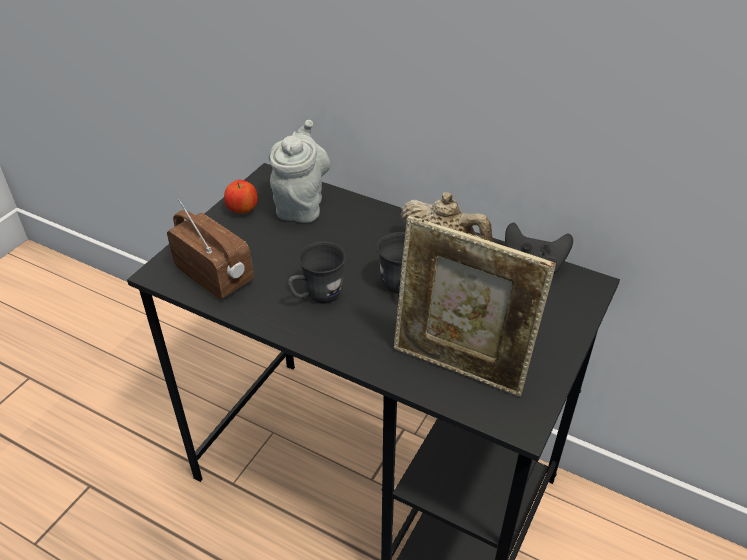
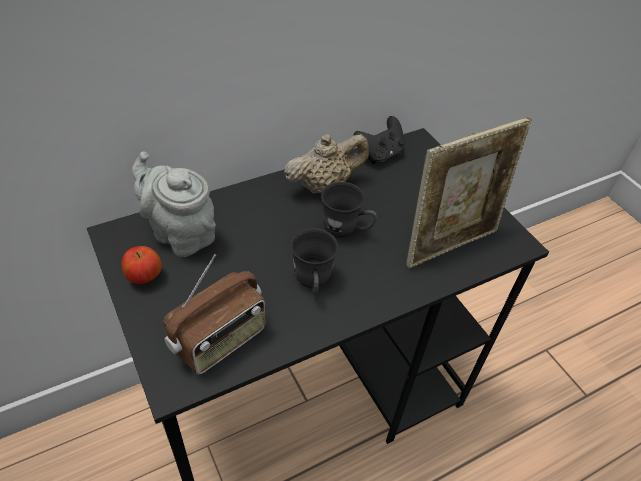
camera: 60 degrees left, 5 degrees up
(215, 275) = (220, 340): radio -> radio turned 150 degrees clockwise

